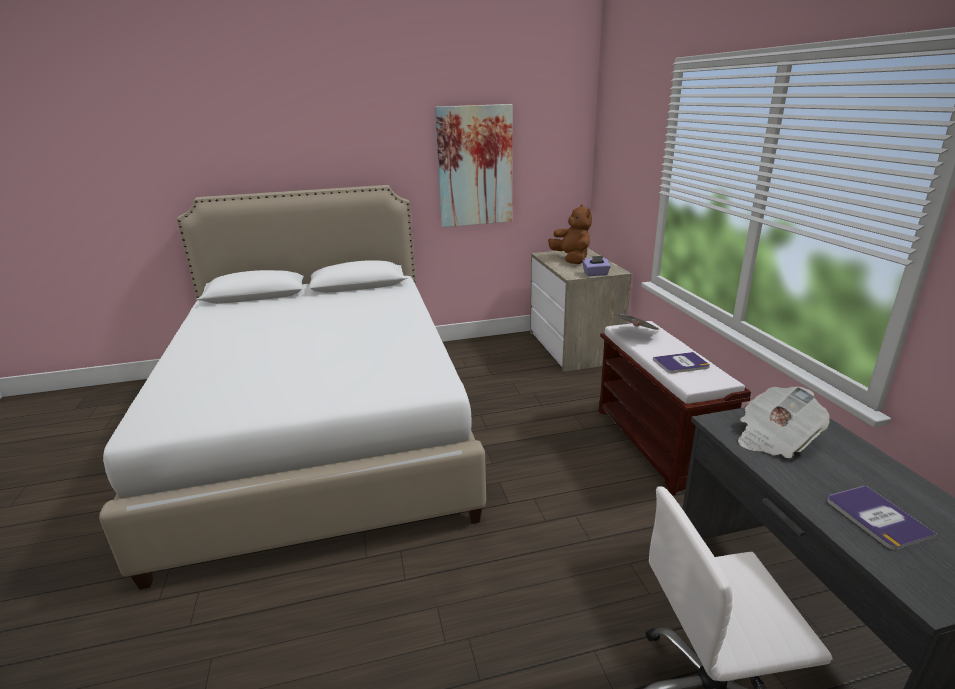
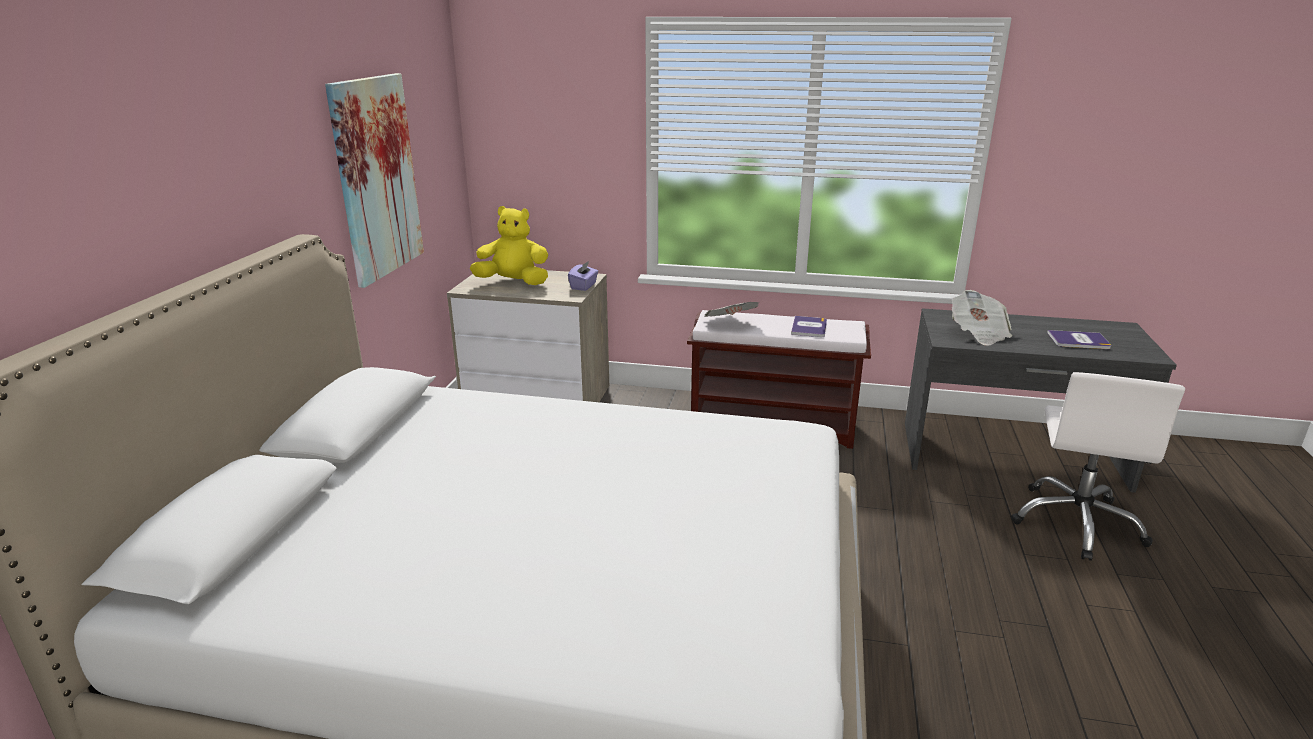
camera: 65 degrees left, 0 degrees up
(571, 259) = (514, 282): brown plush toy -> yellow plush toy

